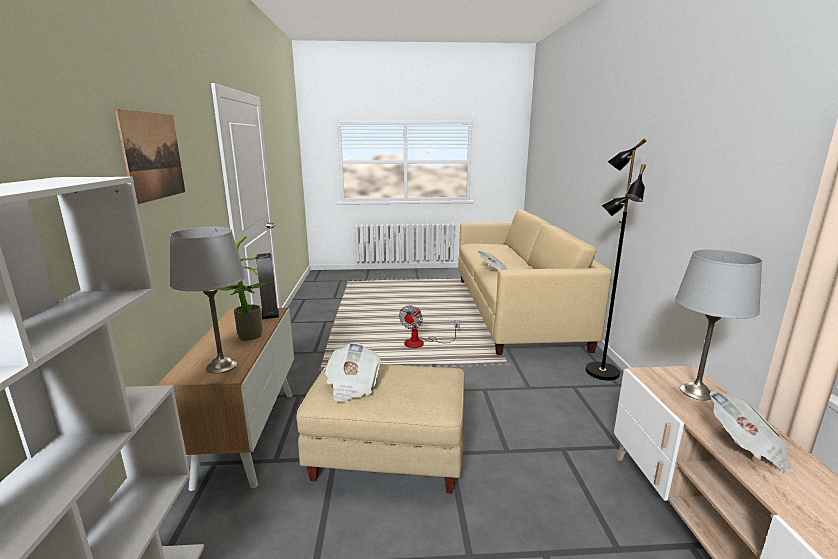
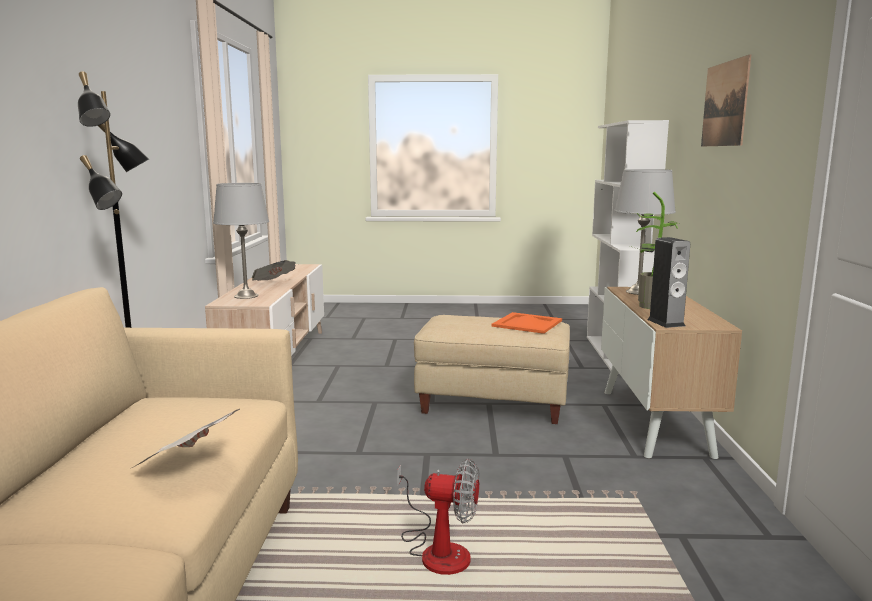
camera: 175 degrees left, 5 degrees down
(352, 386) = (527, 323): newspaper -> orange tray
(421, 343) = (438, 550): fan -> fan turned 75 degrees clockwise

